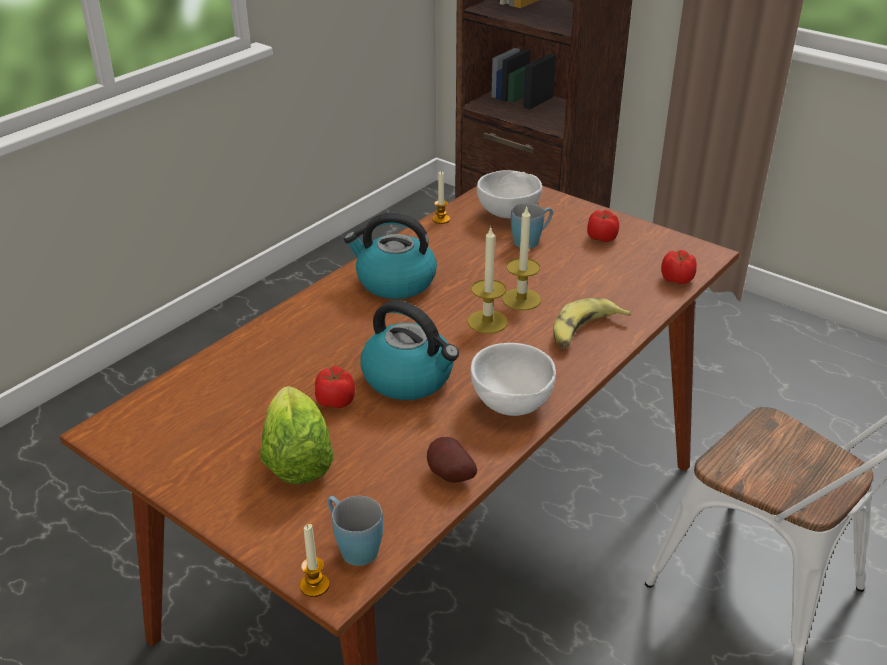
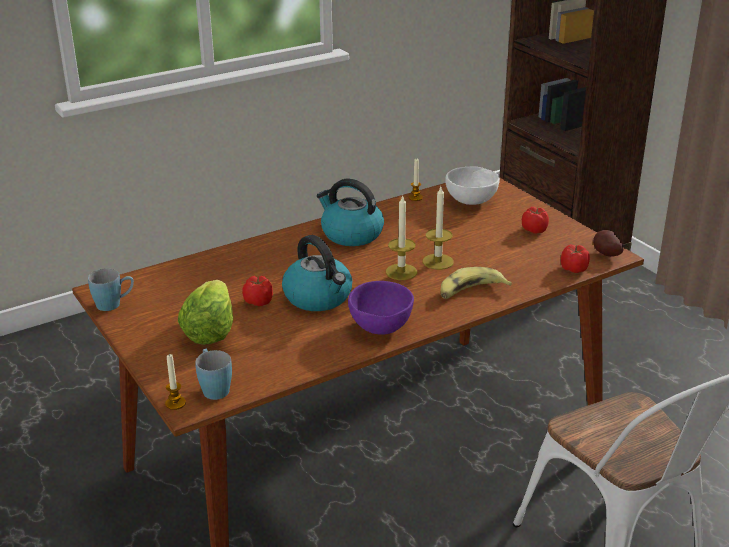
camera: 20 degrees right, 5 degrees down
(448, 476) = (305, 361): potato -> potato (605, 254)
(510, 404) = (379, 327): white bowl -> purple bowl
(531, 240) = (475, 223): blue mug -> blue mug (114, 304)

